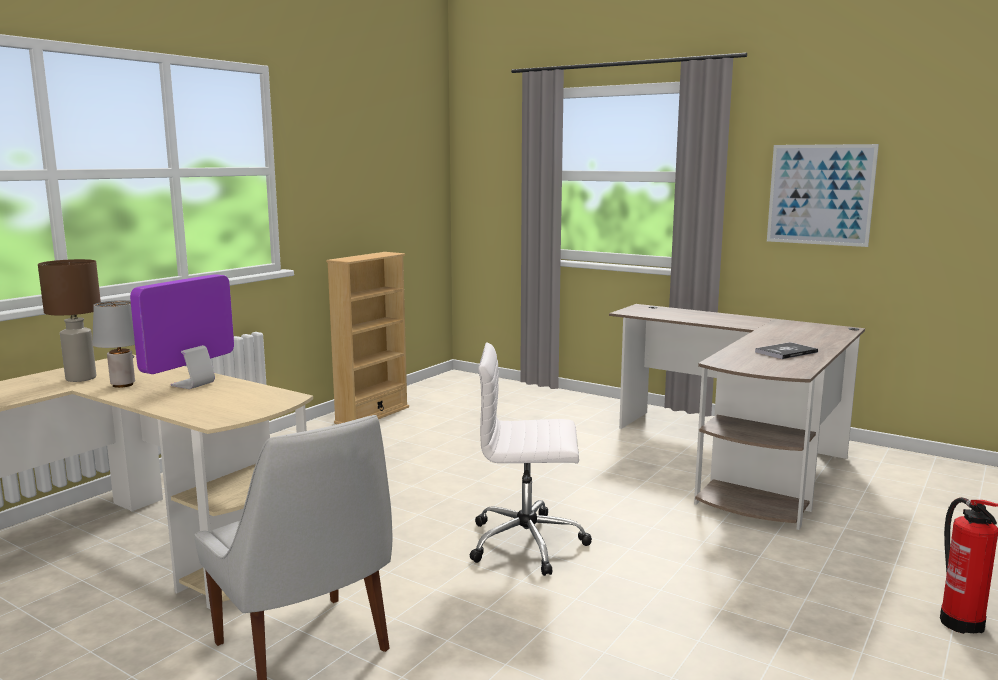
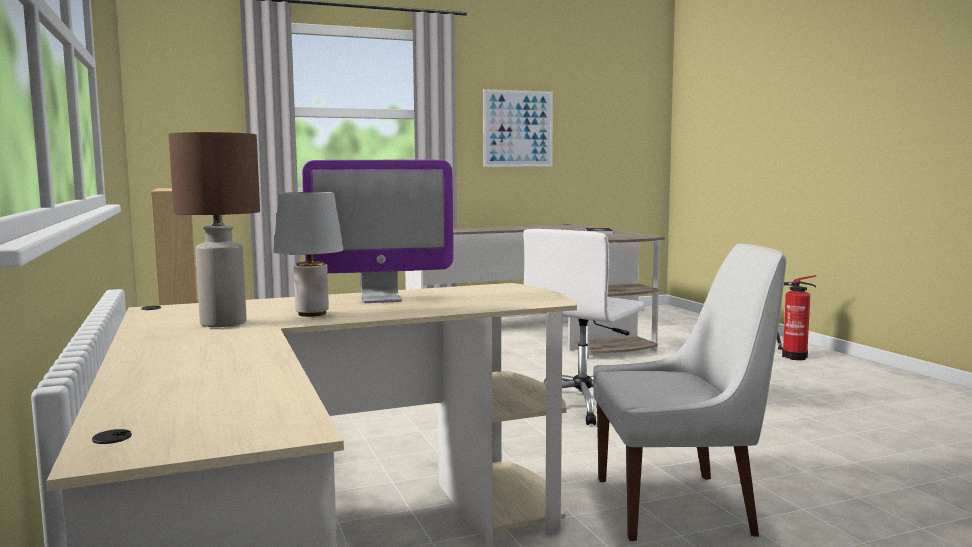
camera: 55 degrees left, 5 degrees down
(193, 384) = (381, 299): monitor -> monitor turned 75 degrees counterclockwise

